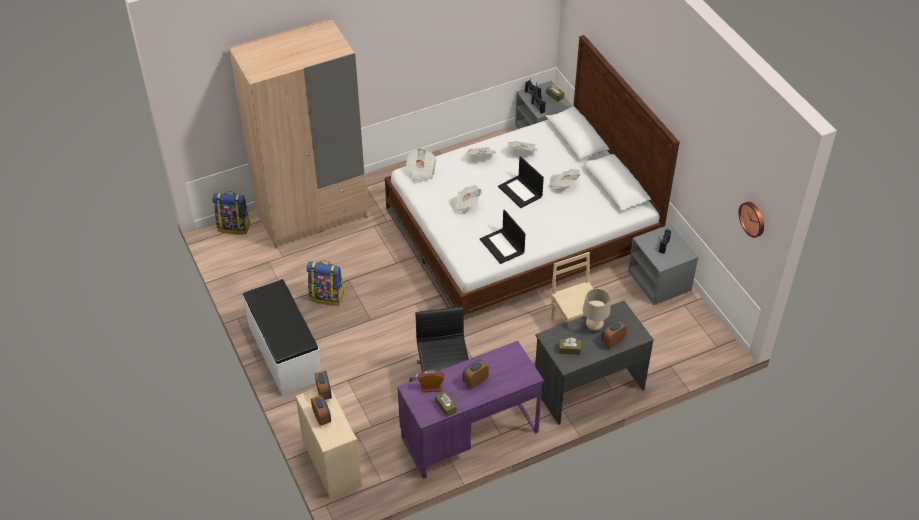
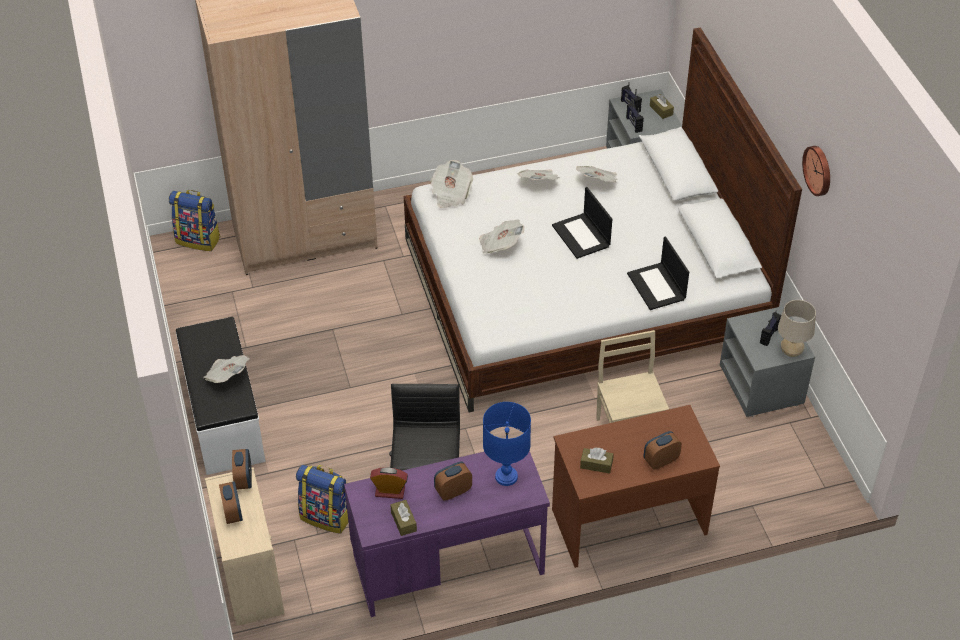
camera: 10 degrees right, 0 degrees up
(327, 296) = (299, 348): backpack -> backpack (327, 516)
(502, 246) = (539, 308): laptop -> laptop (657, 287)
(509, 366) = (506, 477): none -> blue table lamp
(563, 184) = (643, 233): newspaper -> newspaper (227, 376)
(587, 387) = (628, 520): grey desk -> brown desk
(594, 327) = (638, 437): beige table lamp -> beige table lamp (791, 352)
(753, 219) = (885, 310): wall clock -> wall clock (819, 170)

